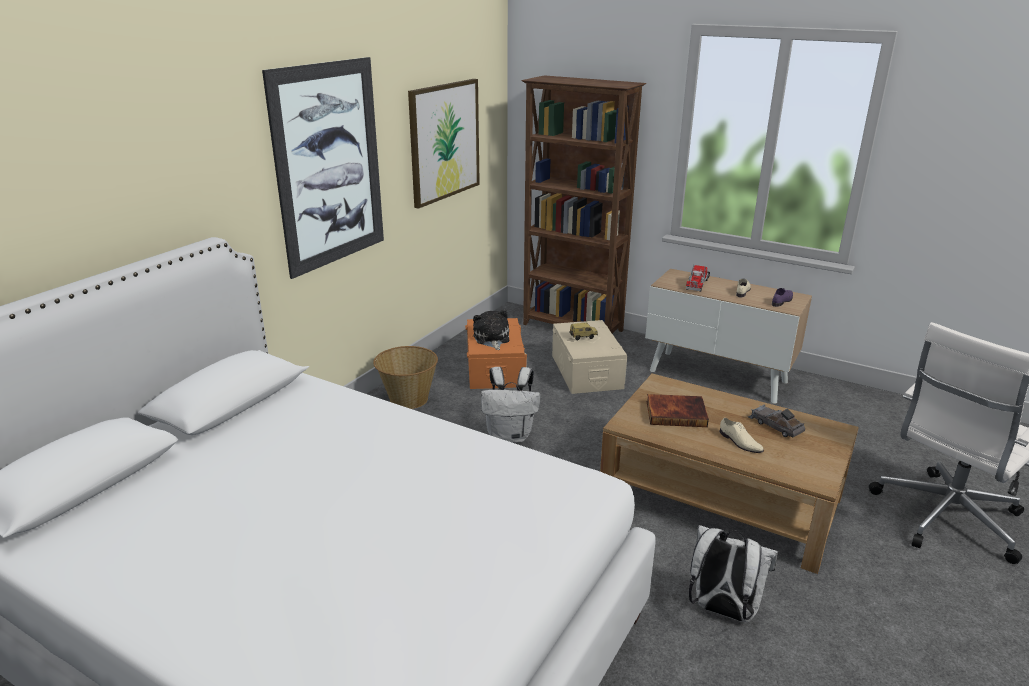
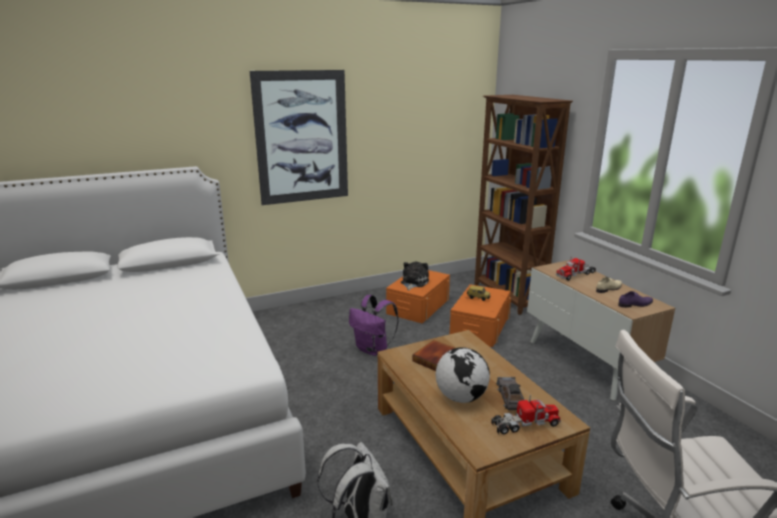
camera: 35 degrees right, 5 degrees down
(408, 399) = (342, 308): basket -> none
(444, 141) = (417, 136): picture -> none
(510, 436) = (373, 349): white backpack -> purple backpack
(586, 371) = (479, 327): beige storage box -> orange storage box
(739, 442) = (461, 397): beige shoe -> globe
(816, 444) = (525, 424): none -> toy truck

